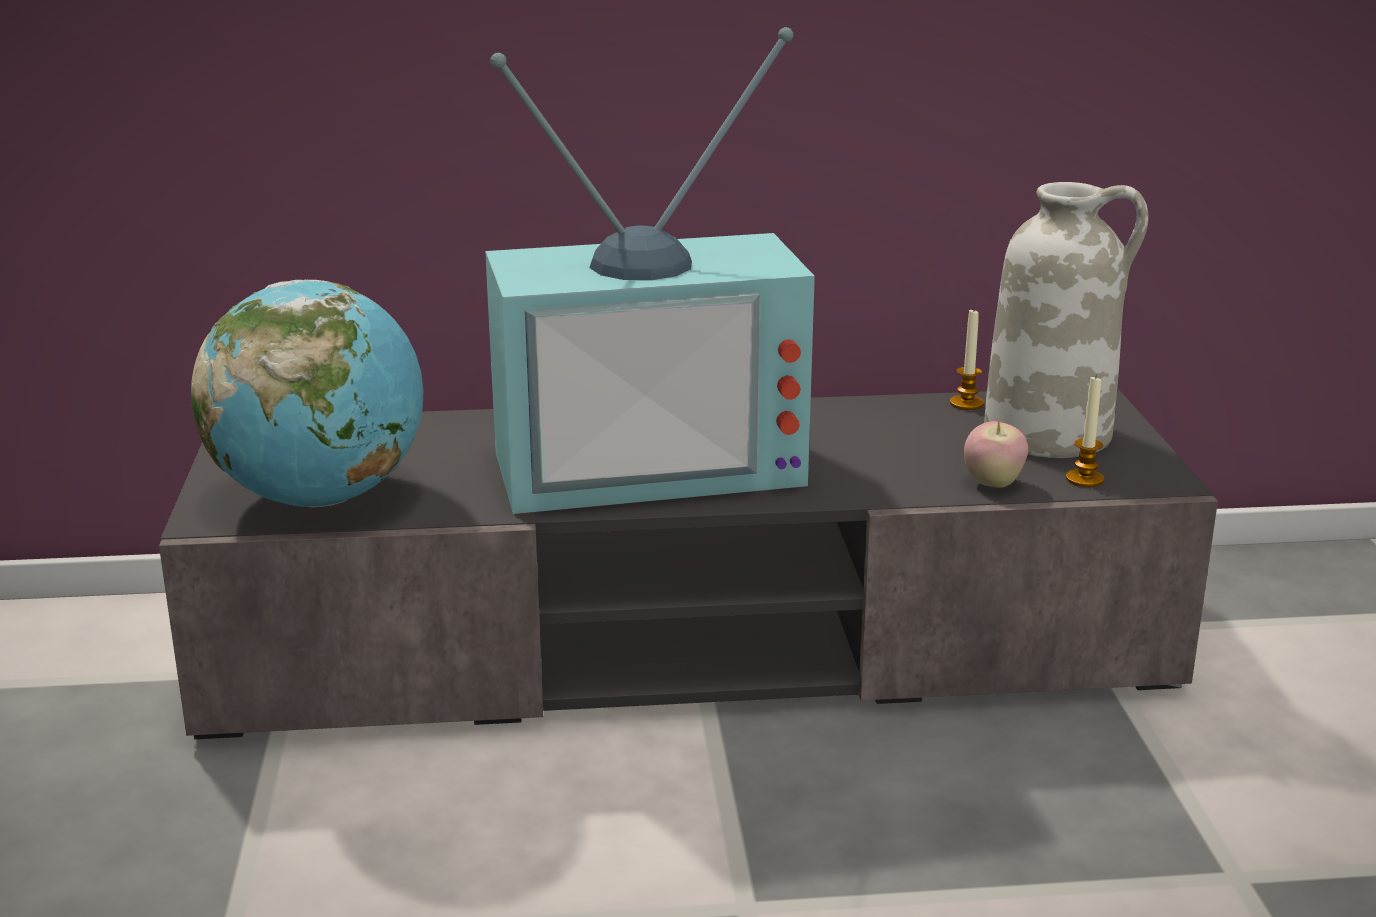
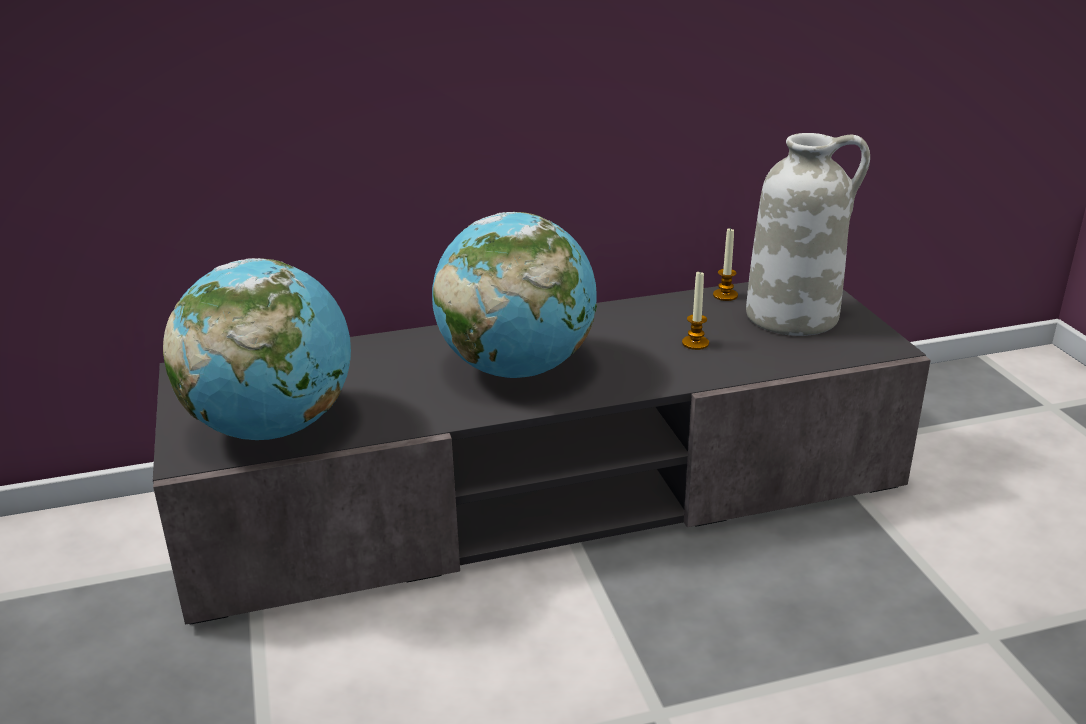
camera: 10 degrees left, 5 degrees up
(649, 462) = (516, 368): television -> globe
(993, 483) = (772, 361): apple -> none
(1084, 479) = (833, 351): candle -> candle (695, 343)

